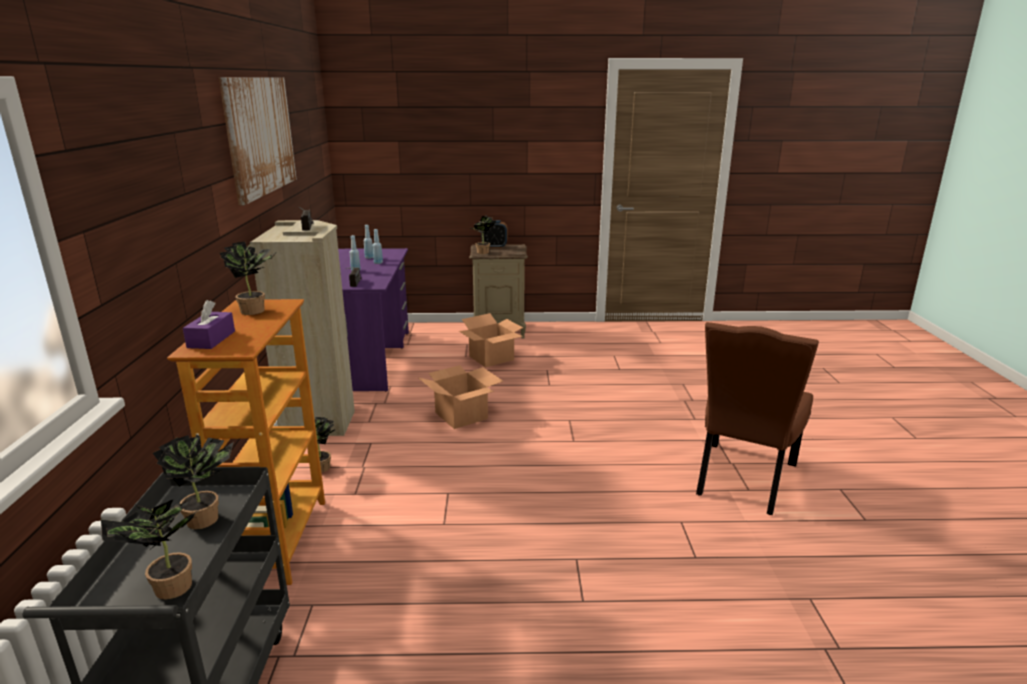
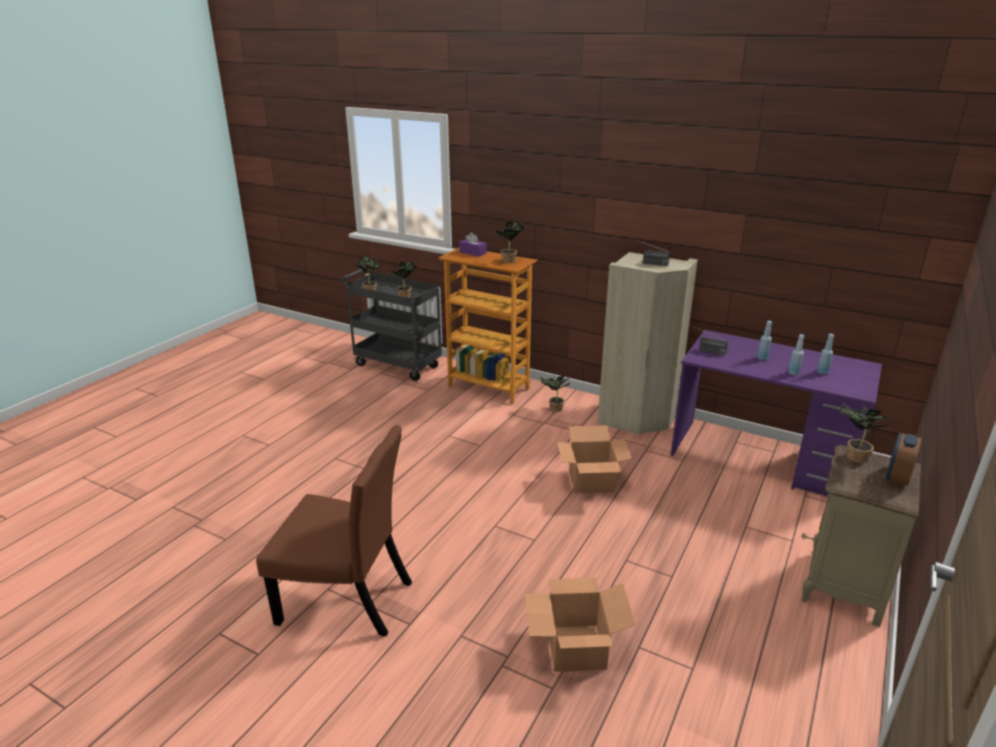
camera: 120 degrees right, 5 degrees up
(260, 135) = (698, 183): picture -> none
(491, 358) = (732, 545): cardboard box -> cardboard box (577, 649)
(743, 476) = (344, 599): brown chair -> brown chair turned 135 degrees clockwise

